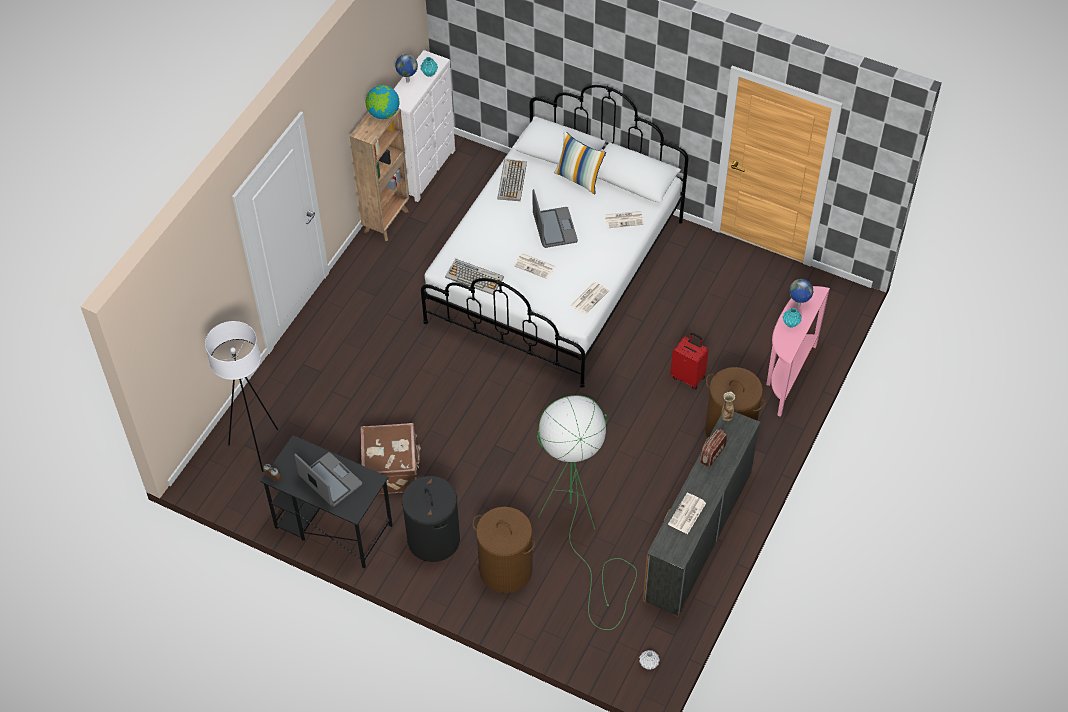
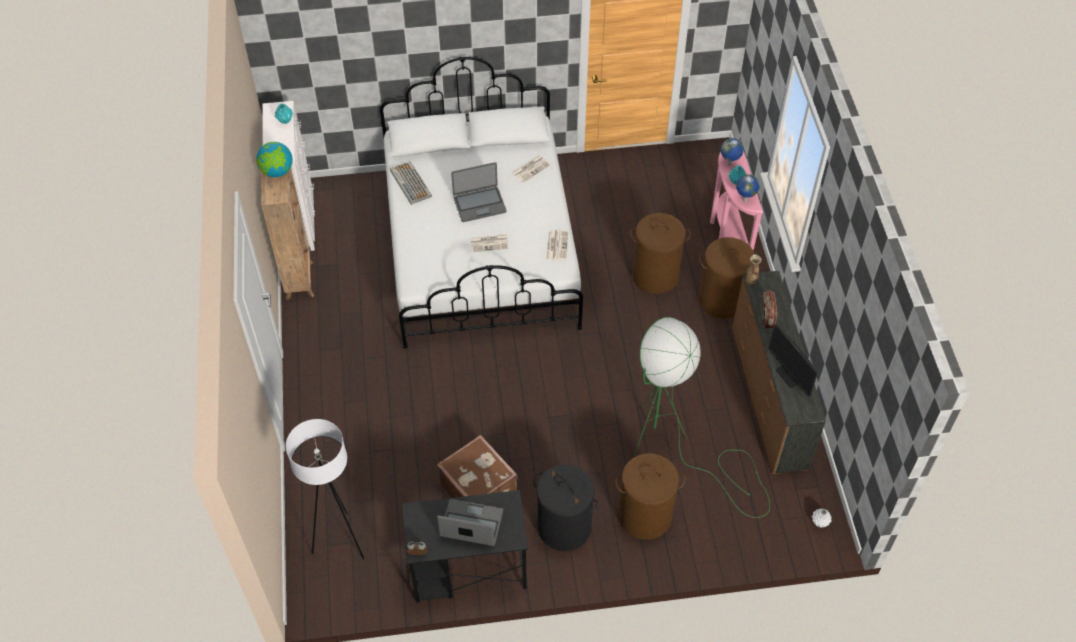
camera: 35 degrees left, 0 degrees up
(407, 81) = (270, 136): globe -> globe (744, 201)
(475, 277) = (447, 279): keyboard -> none
(554, 228) = (479, 204): laptop -> laptop turned 120 degrees clockwise
(579, 178) = (466, 154): pillow -> none
(687, 514) = (789, 375): newspaper -> monitor
(688, 377) = (655, 275): red suitcase -> brown laundry basket

